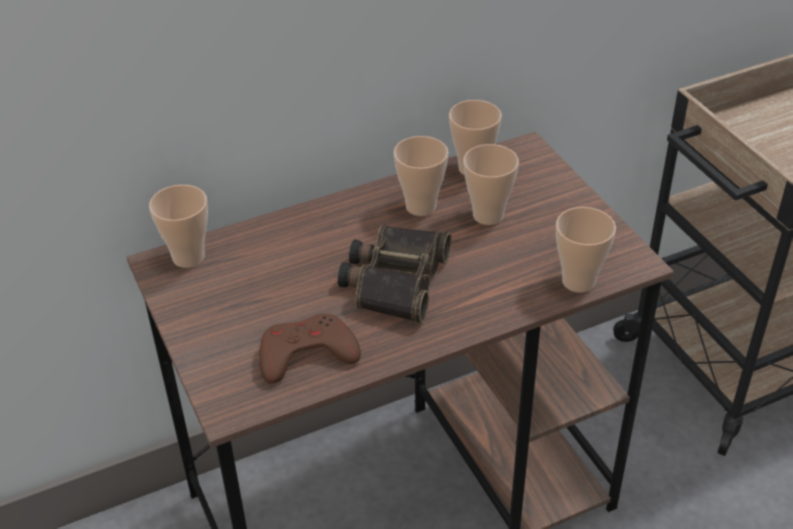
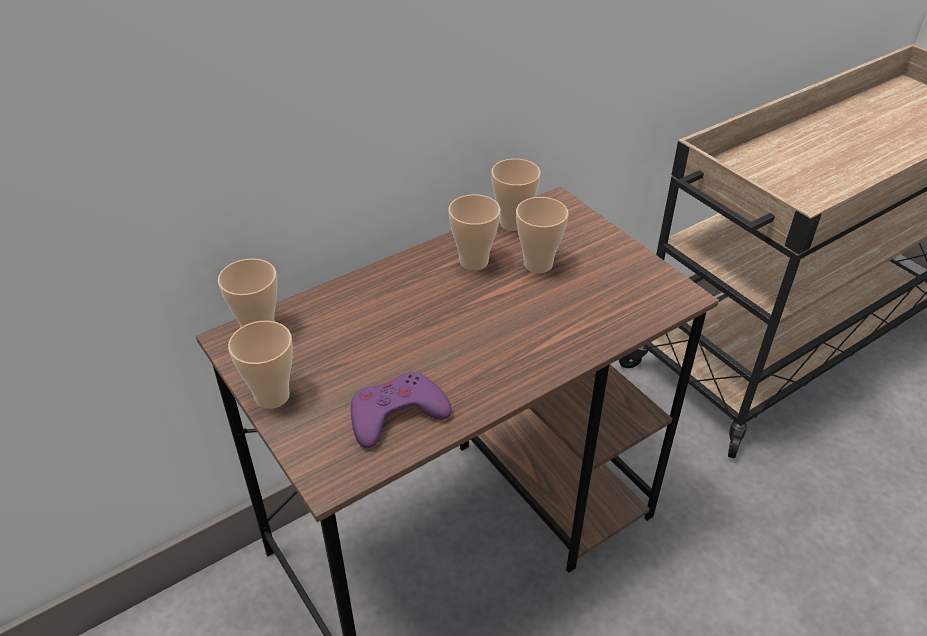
camera: 10 degrees left, 0 degrees up
(306, 354) = (396, 415): brown game controller -> purple game controller
(394, 280) = (465, 333): binoculars -> none
(578, 281) = (637, 317): cup -> cup (272, 396)

